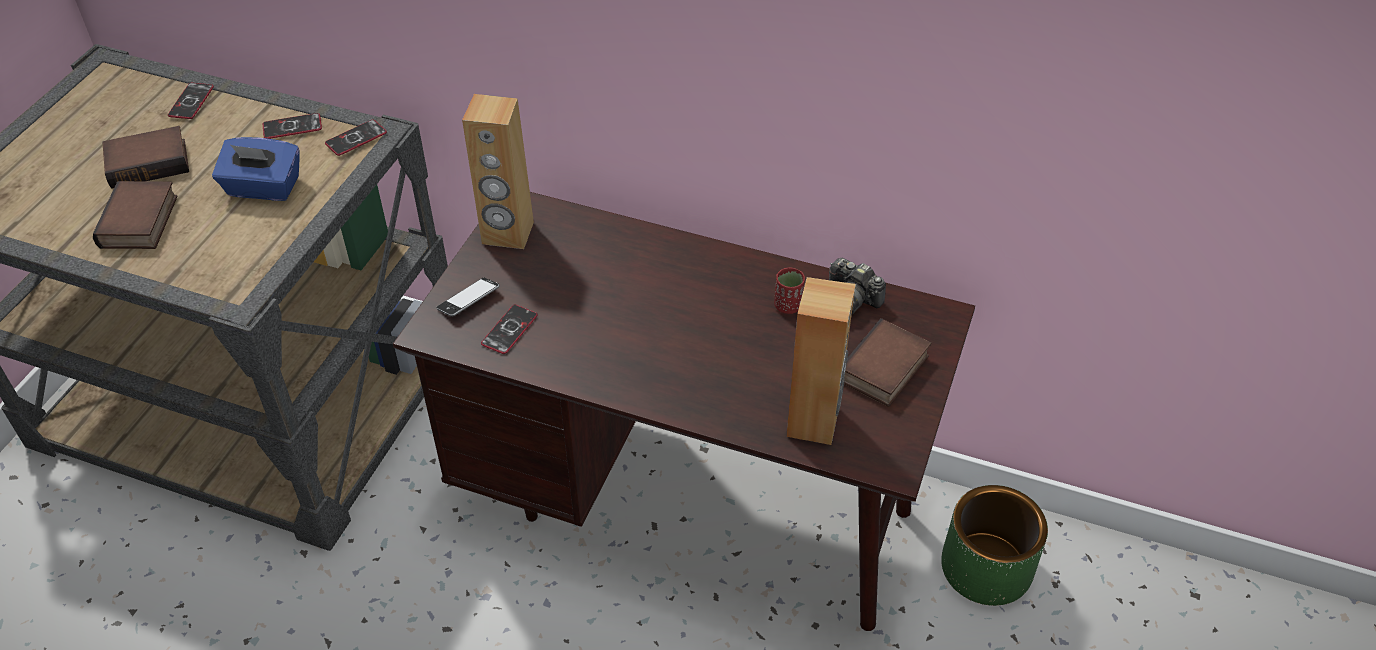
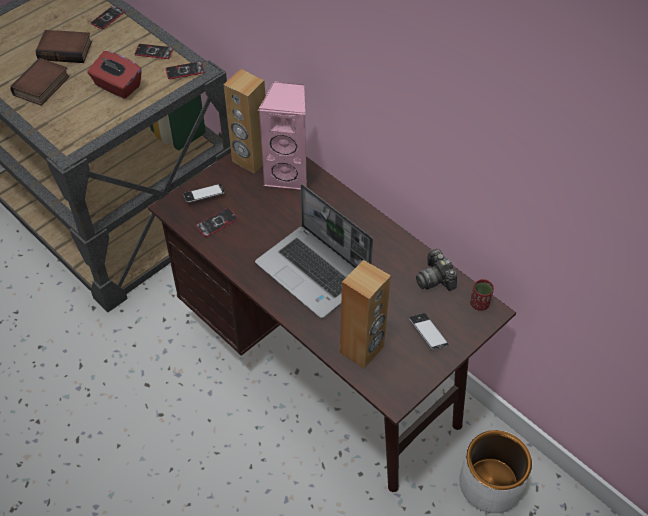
camera: 25 degrees right, 5 degrees up
(263, 188) = (117, 86): blue tissue box -> red tissue box
(573, 235) = (288, 174): none -> pink speaker
(687, 347) = (314, 272): none -> laptop
(788, 306) = (393, 268): red cup -> red cup (479, 304)
(884, 370) = (428, 333): book -> phone
(985, 568) = (490, 484): green planter -> white planter

